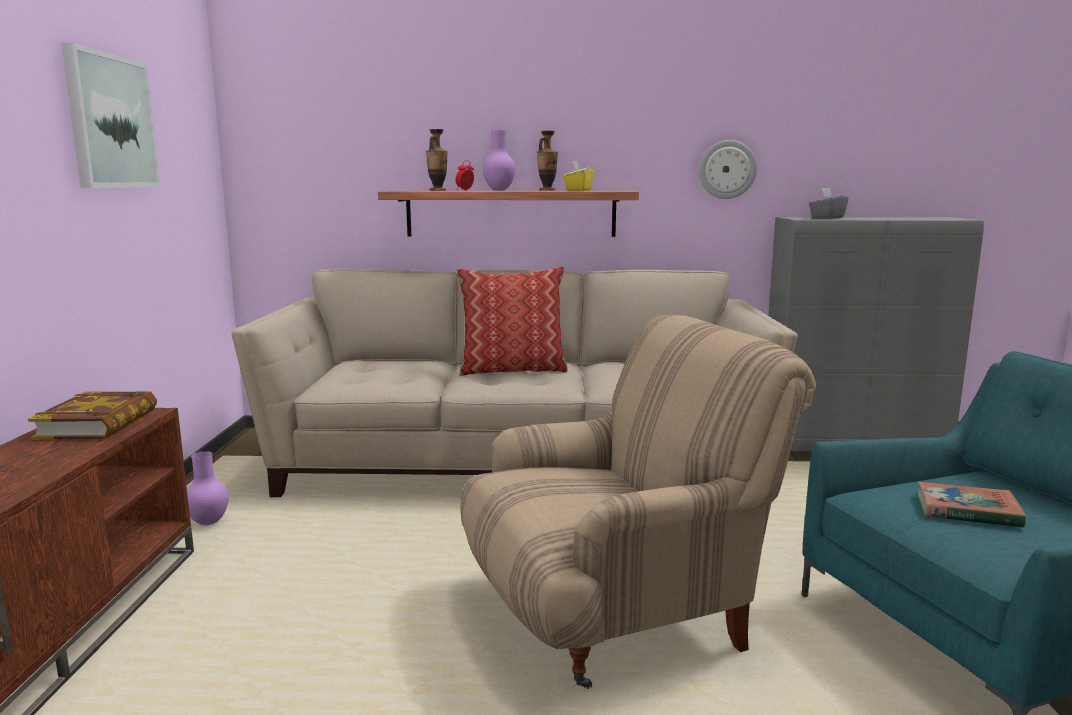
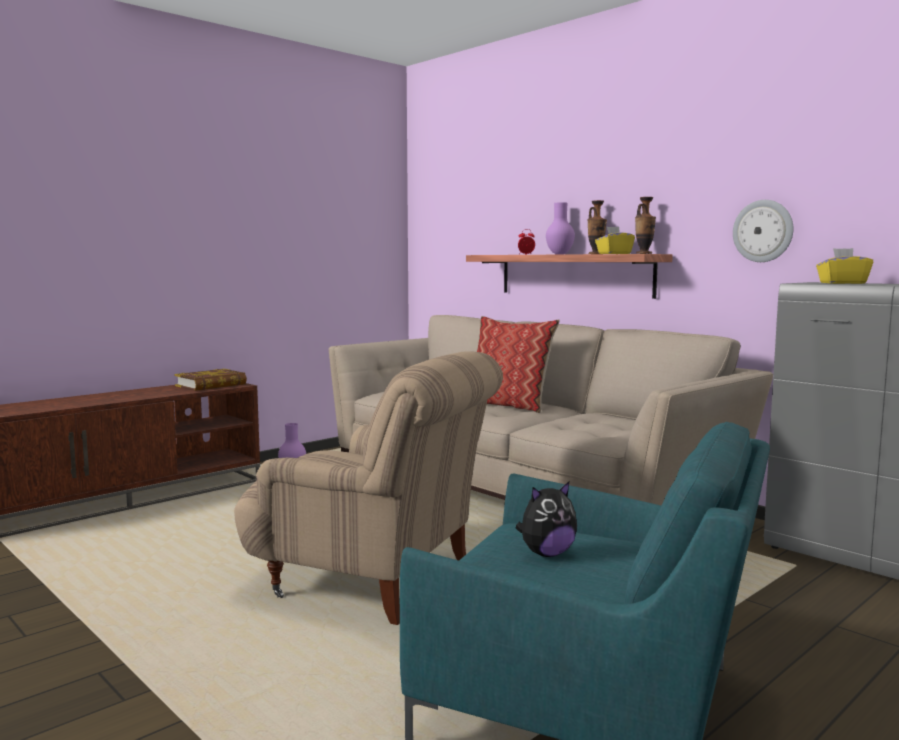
camera: 45 degrees right, 5 degrees down
(111, 122) = (288, 211): picture -> none
(437, 190) = (507, 254): vase -> vase (644, 253)
(826, 218) = (842, 283): grey tissue box -> yellow tissue box
(967, 511) = (546, 553): book -> plush toy

